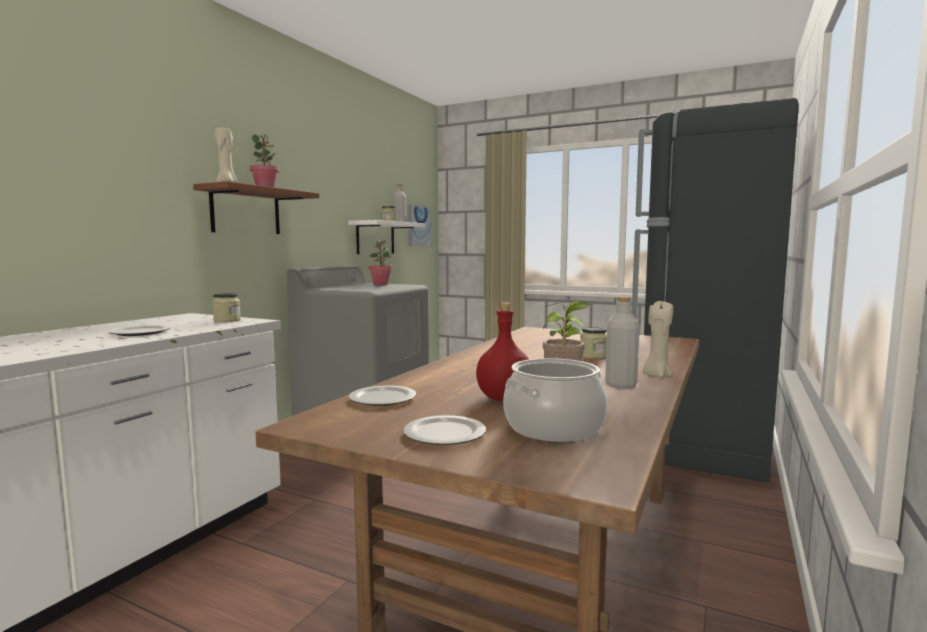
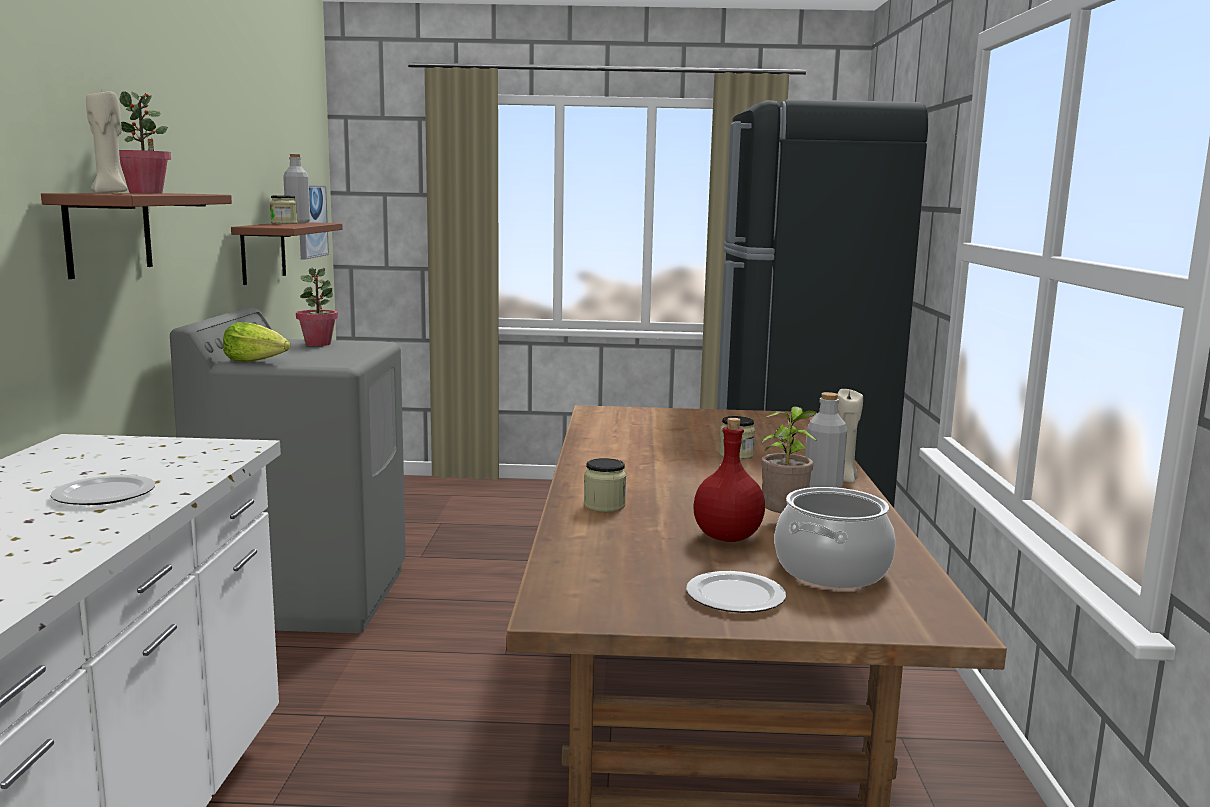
camera: 25 degrees left, 5 degrees up
(227, 320) = (187, 449): jar -> jar (604, 505)
(329, 288) = (257, 361): none -> lettuce
(375, 238) = (263, 252): white shelf -> brown shelf
(381, 398) = (585, 558): plate -> none

